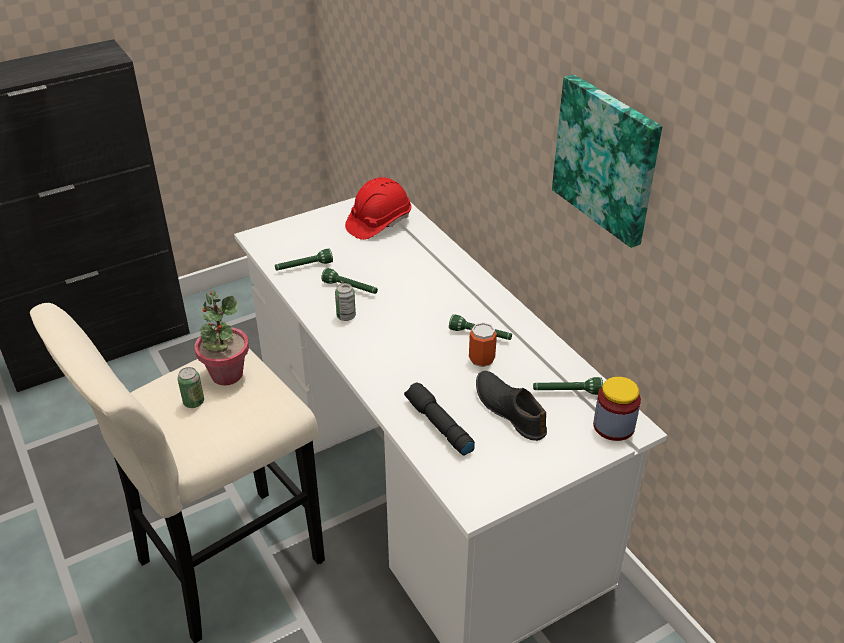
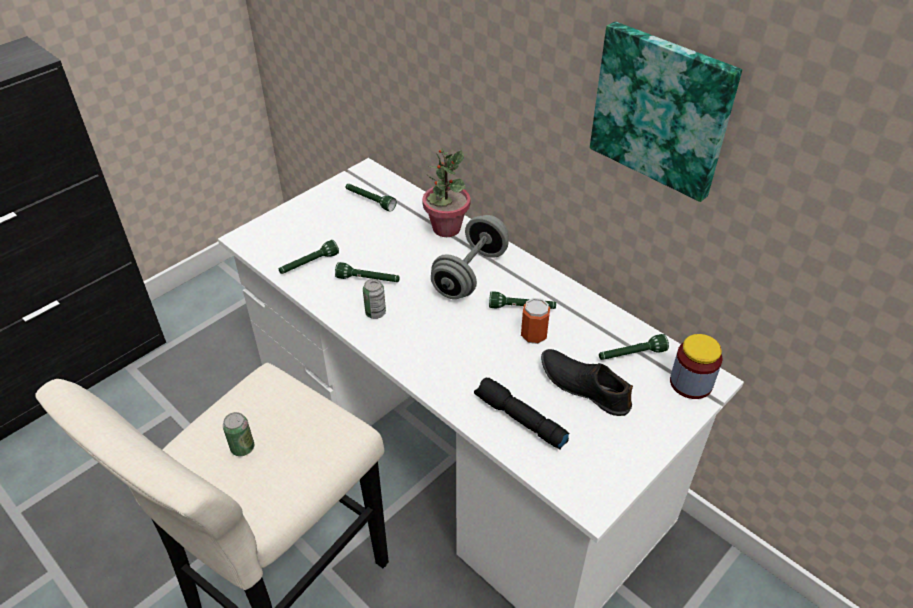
camera: 15 degrees left, 5 degrees up
(226, 374) = (268, 406): potted plant -> potted plant (446, 228)
(378, 223) = (369, 201): red hard hat -> green flashlight
(444, 298) = (470, 273): none -> grey dumbbell

